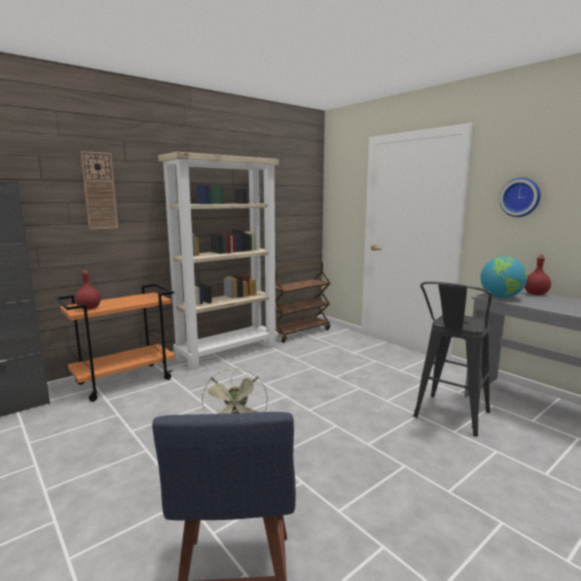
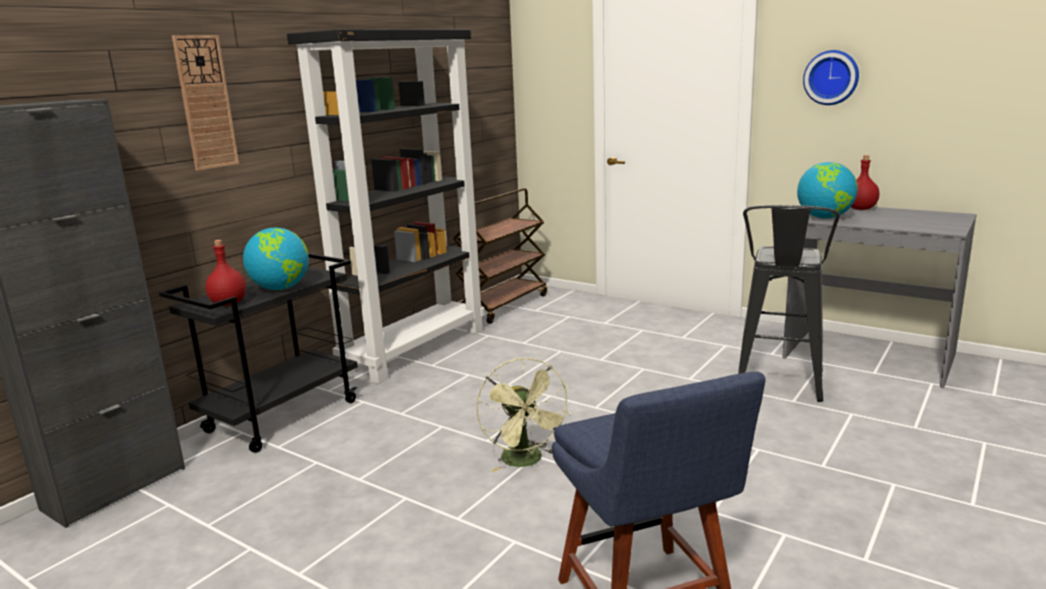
camera: 15 degrees left, 5 degrees up
(125, 381) = (283, 416): orange cart -> black cart
(126, 303) = (281, 288): none -> globe
(228, 352) = (415, 349): beige bookcase -> black bookcase

